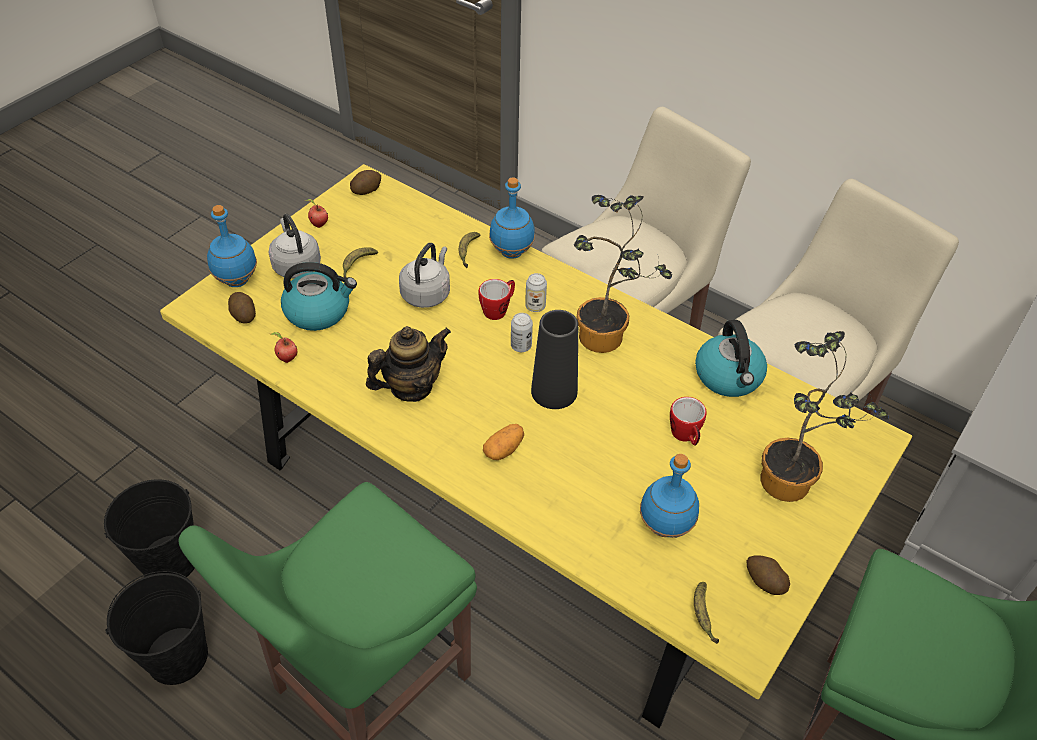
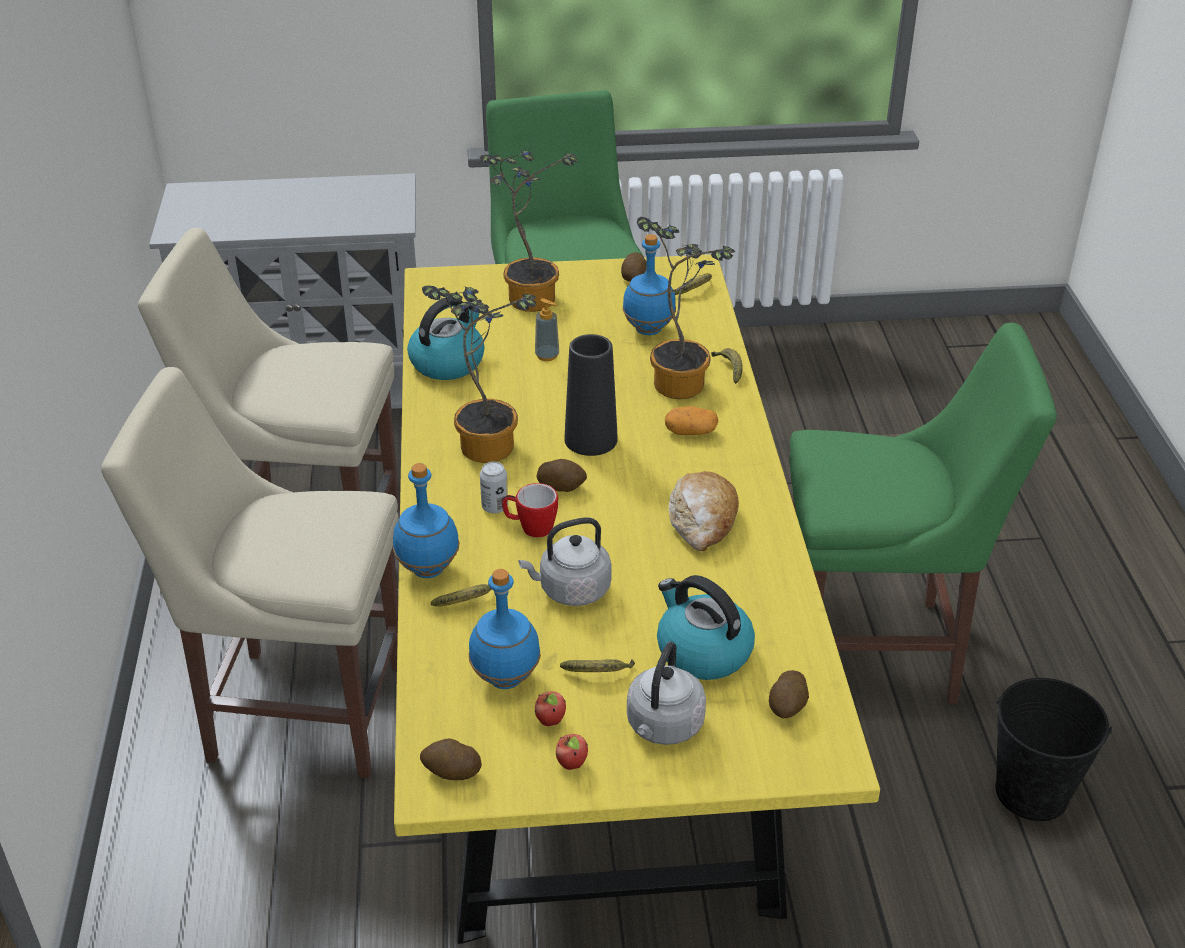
camera: 130 degrees left, 10 degrees down
(169, 560) = (983, 891): black bucket -> none
(236, 280) = (753, 759): blue bottle -> blue bottle (506, 679)
(286, 358) = (790, 625): apple -> apple (551, 722)
(411, 387) = (702, 521): teapot -> bread
(521, 346) = (561, 486): can -> potato
(555, 535) = (729, 369): none -> banana
(572, 492) = (680, 380): none -> potted plant
(685, 436) = (547, 355): mug -> soap dispenser

